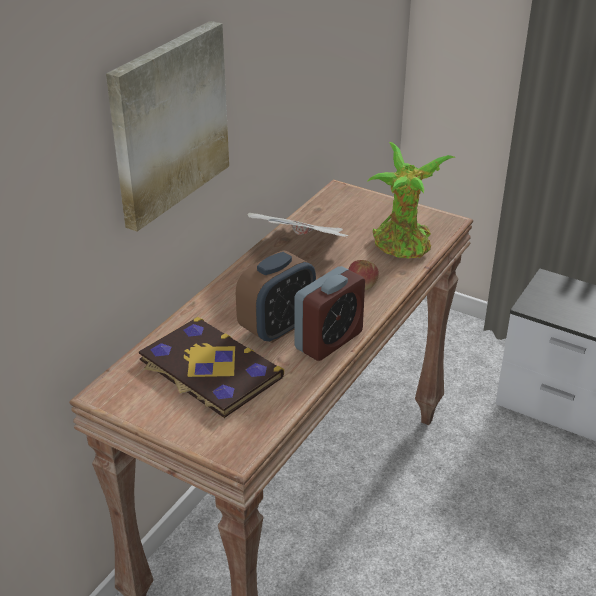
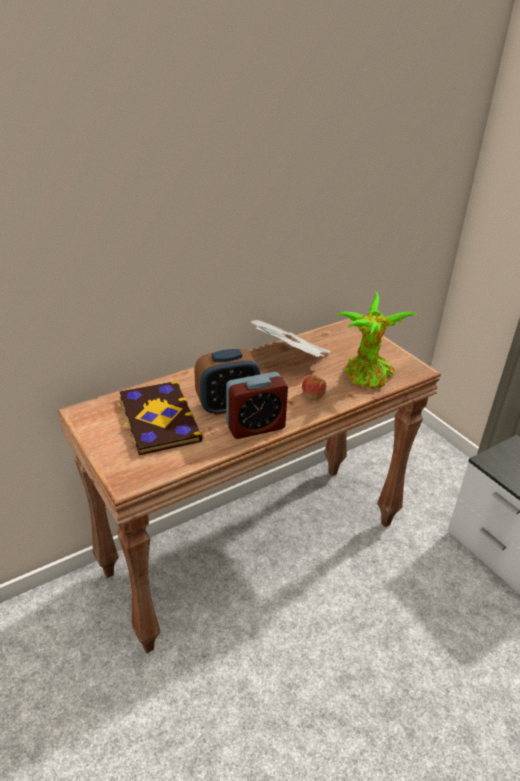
camera: 25 degrees right, 0 degrees up
(168, 123) = (179, 231): picture -> none

